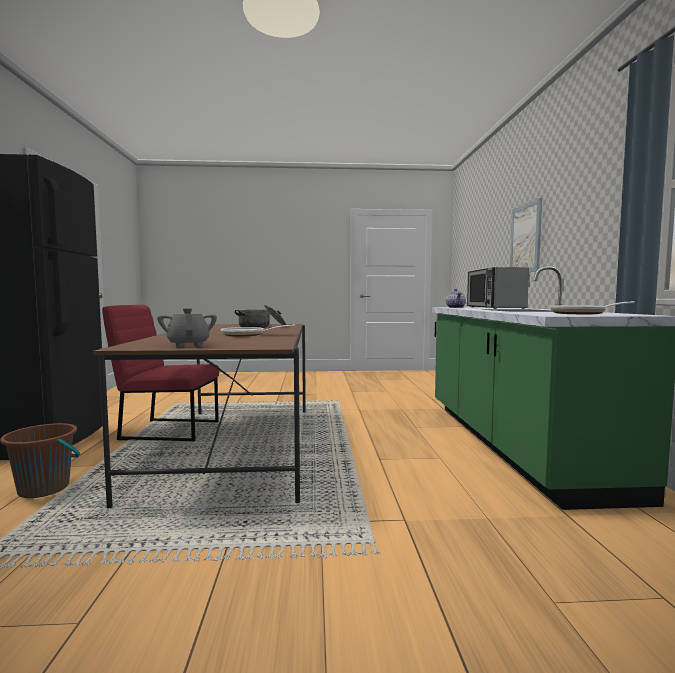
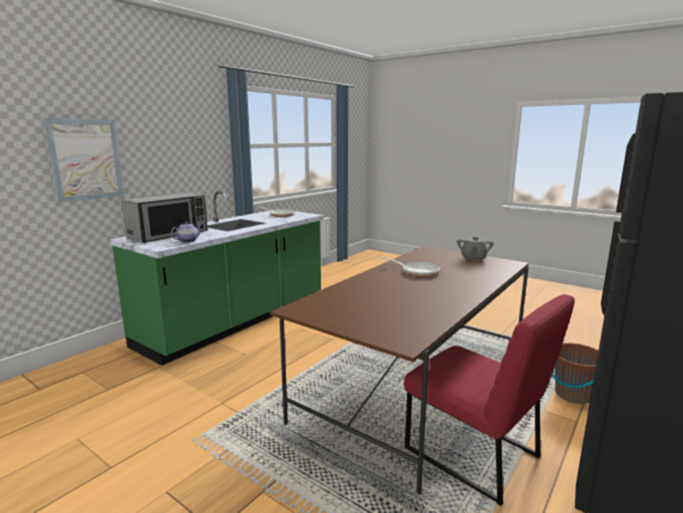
camera: 140 degrees left, 10 degrees up
(262, 327) = (361, 299): cooking pot -> none

